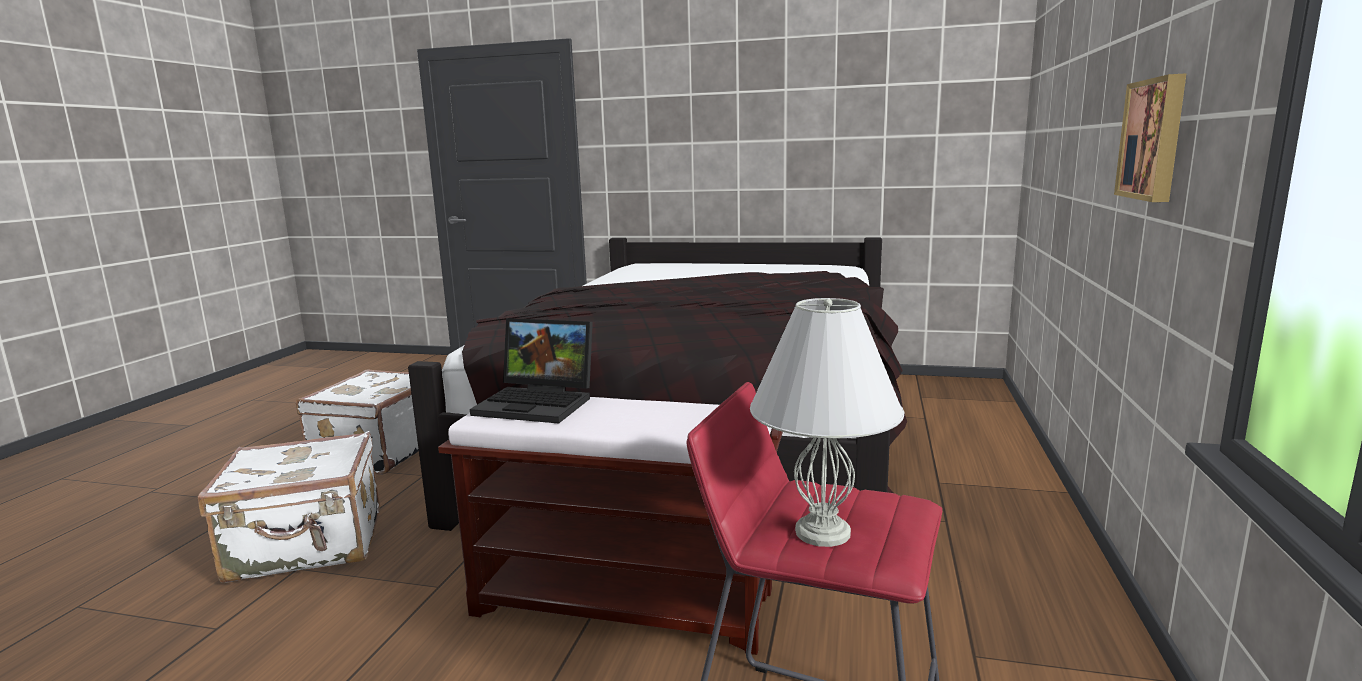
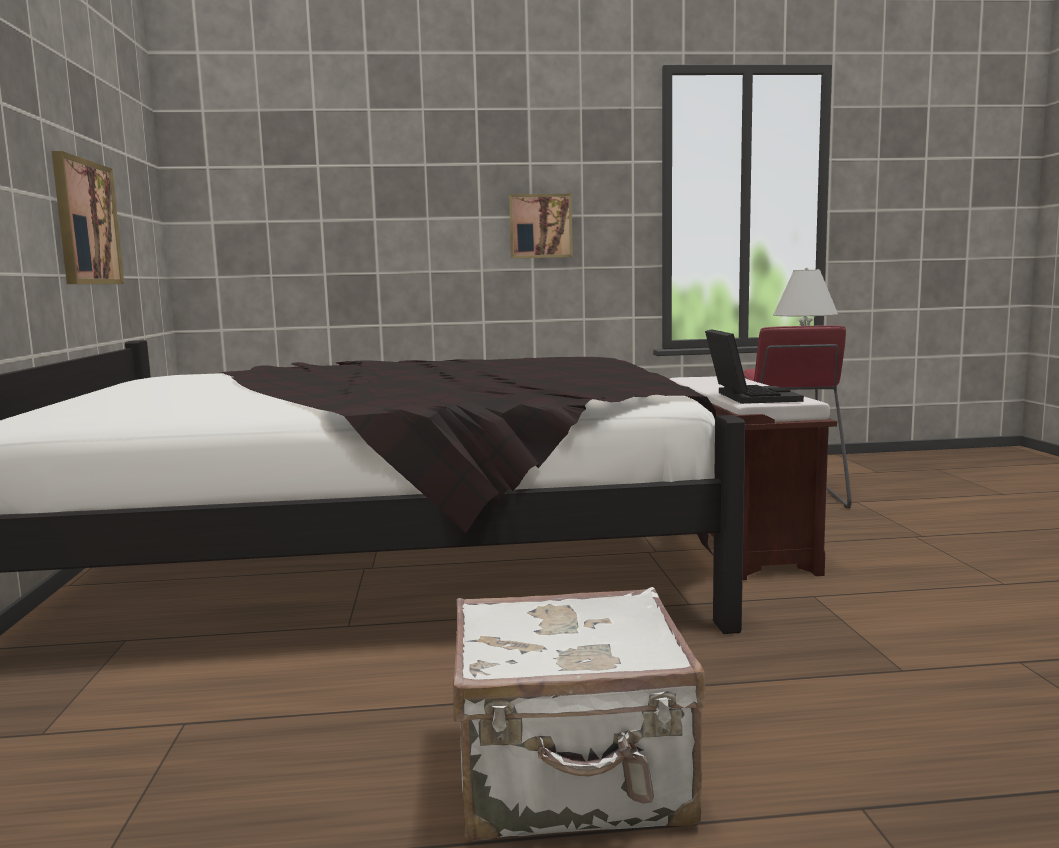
camera: 110 degrees left, 5 degrees down
(308, 546) = (868, 686): white suitcase -> none
(830, 151) = (86, 223): none -> picture

